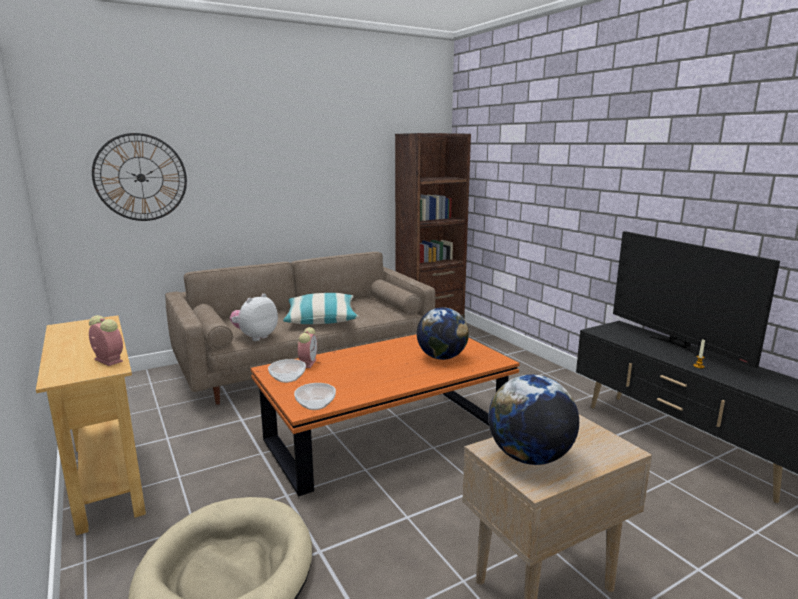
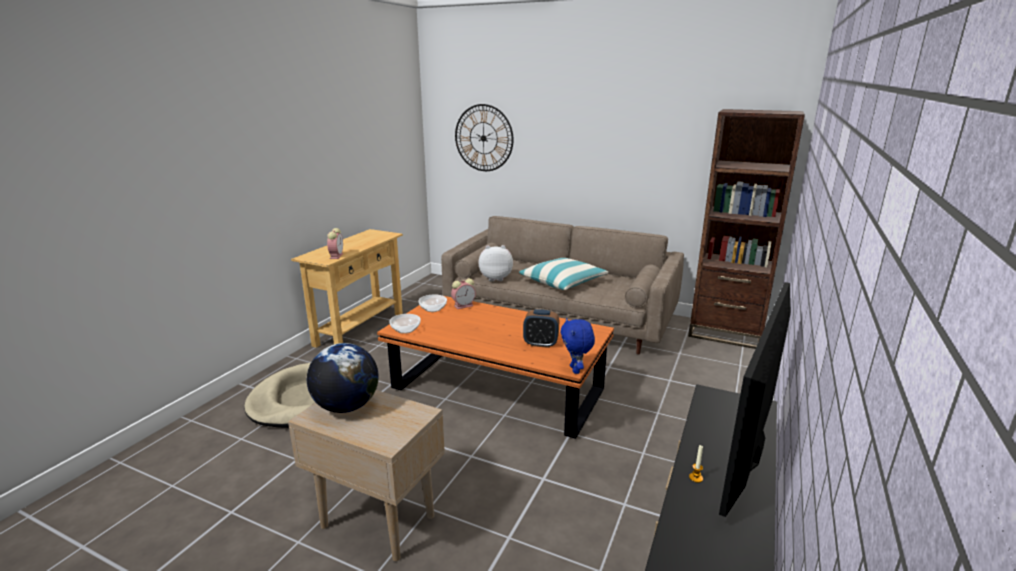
camera: 55 degrees right, 5 degrees up
(441, 357) = (540, 344): globe -> alarm clock
(504, 359) = (576, 370): none -> blue plush toy

